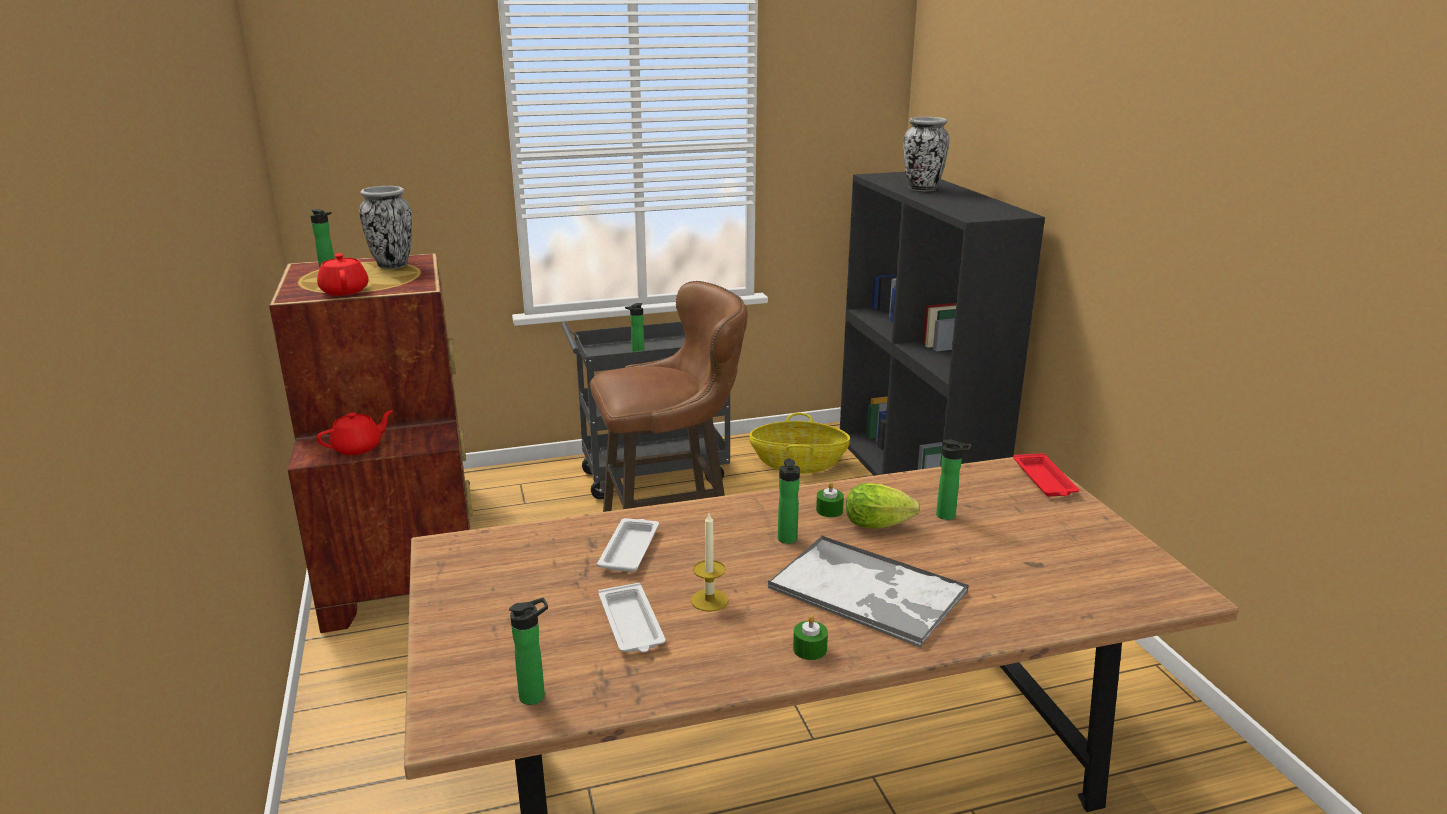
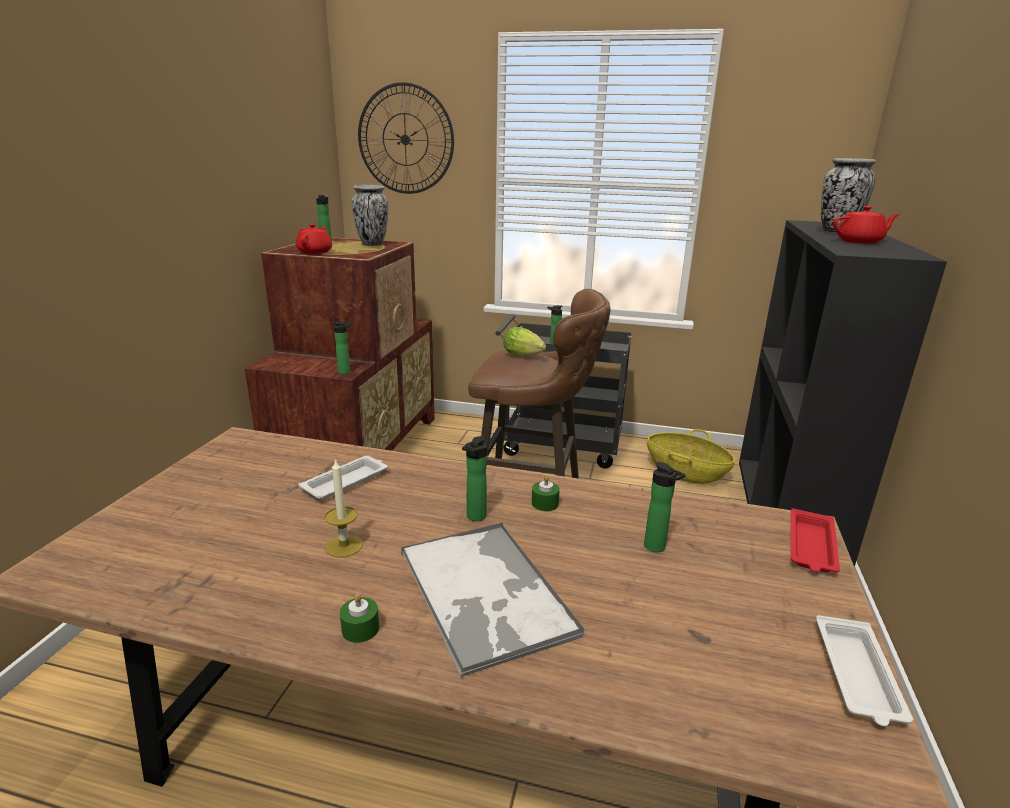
camera: 30 degrees right, 0 degrees up
(358, 448) = (297, 365): red teapot -> red teapot (860, 242)
(374, 112) = (405, 139): none -> wall clock
(536, 695) = (122, 572): bottle -> bottle (346, 372)
(631, 625) = (261, 543): white tray -> white tray (857, 675)
(881, 525) = (577, 533): lettuce -> lettuce (525, 356)

